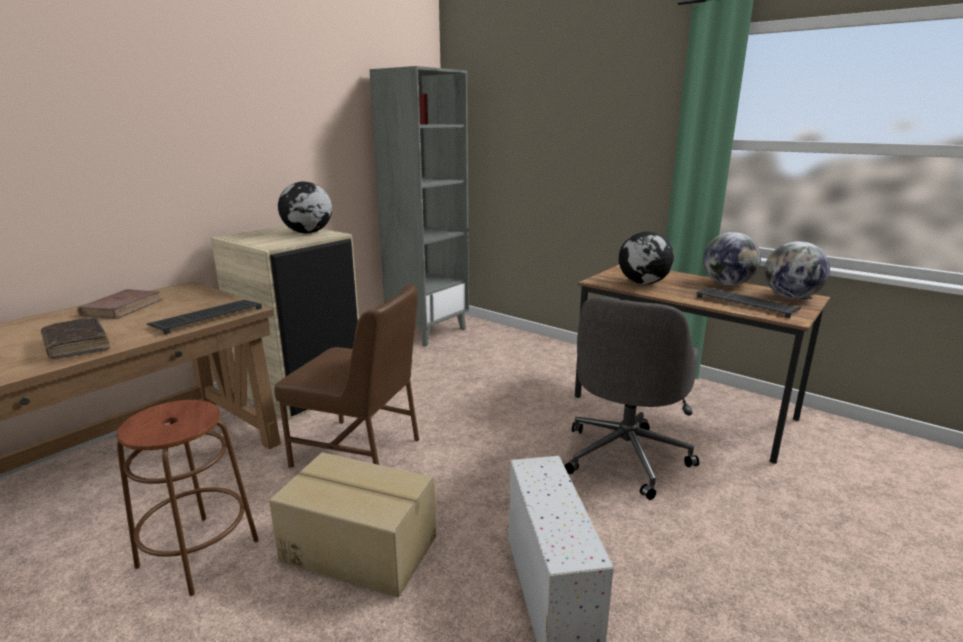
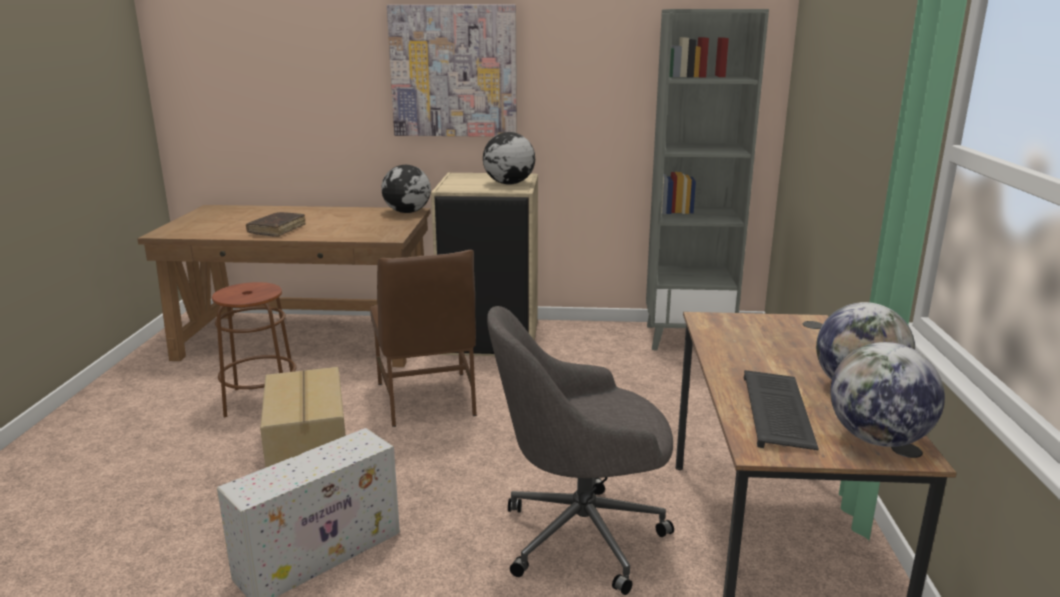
camera: 55 degrees right, 0 degrees up
(122, 308) = (350, 215): brown book -> none
(198, 126) = (454, 71): none -> picture
(207, 317) = (362, 235): keyboard -> none
(644, 283) = (749, 341): globe -> globe (407, 212)

